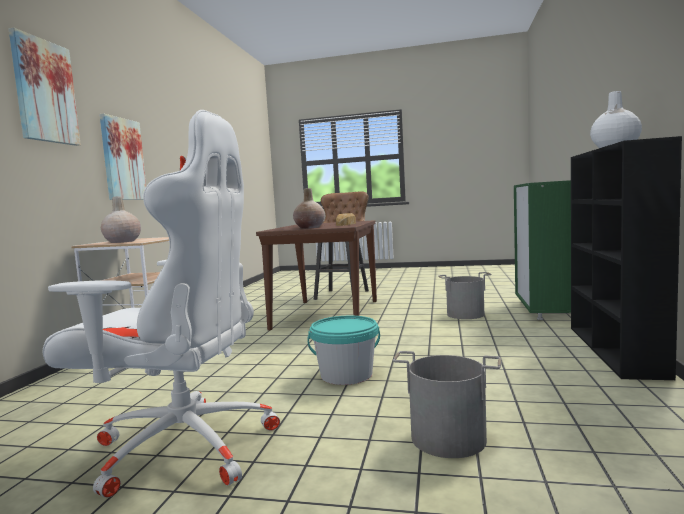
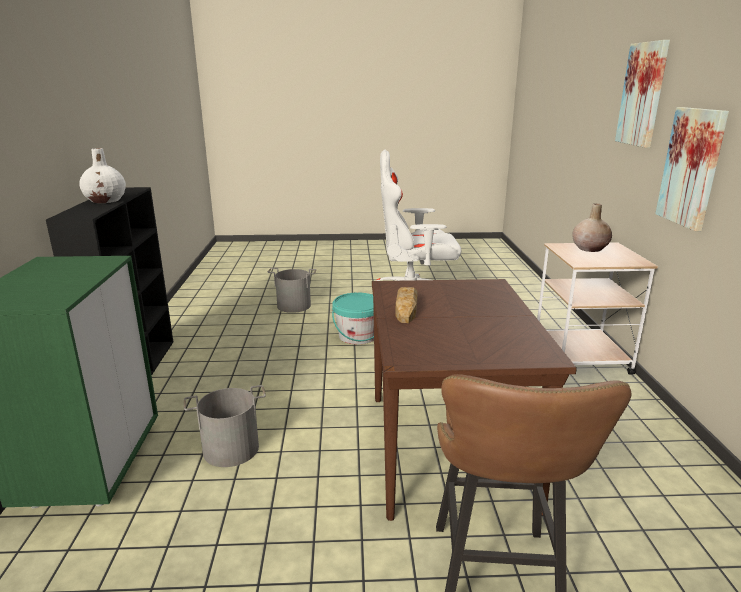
camera: 165 degrees right, 15 degrees up
(310, 227) = (444, 290): beige vase -> none

